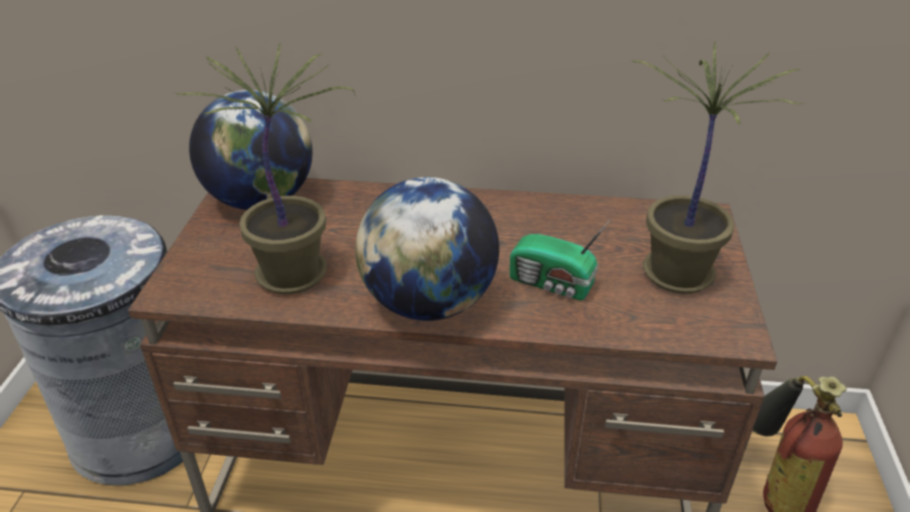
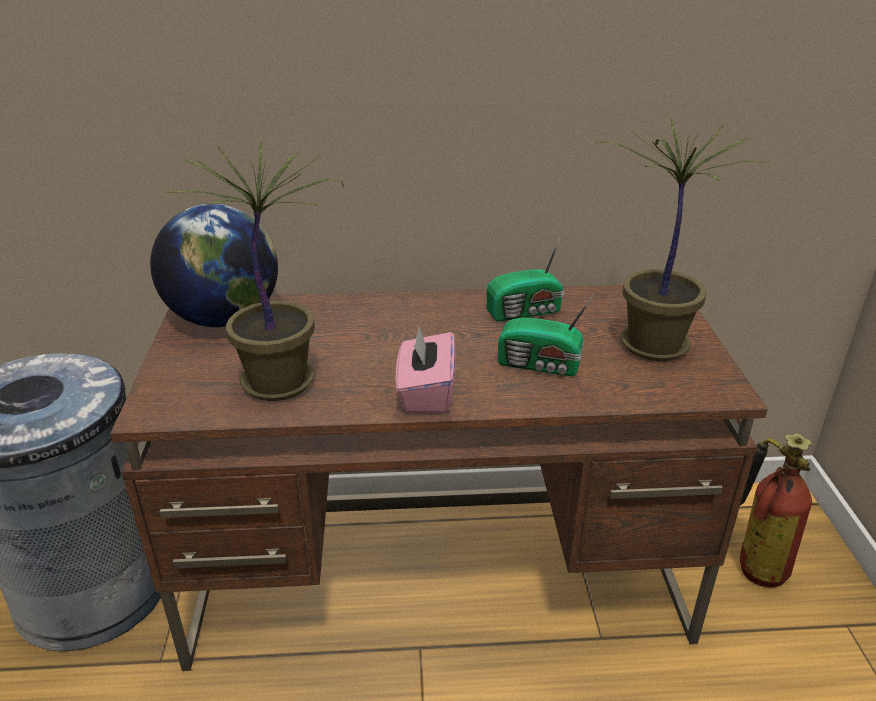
camera: 10 degrees left, 5 degrees down
(429, 303) = (426, 393): globe -> pink tissue box
(556, 221) = (526, 312): none -> radio

